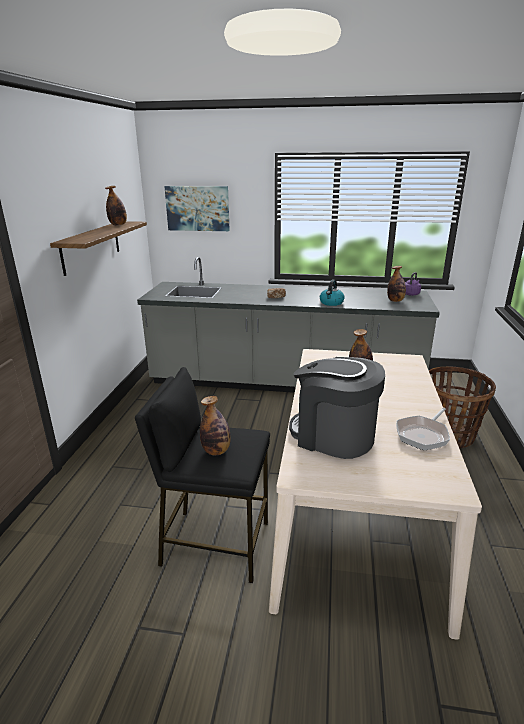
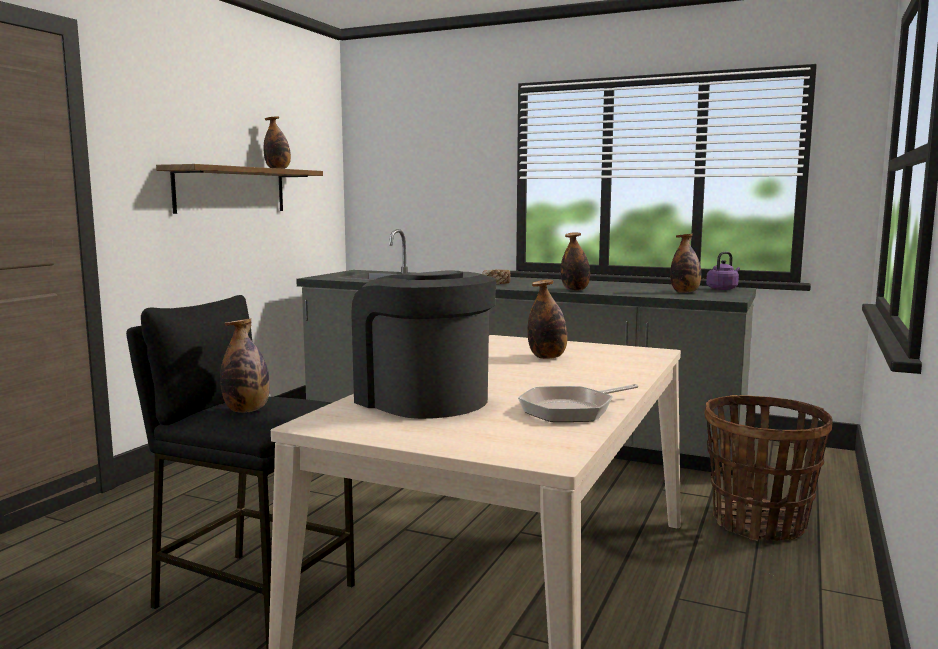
camera: 15 degrees right, 15 degrees down
(197, 208) = (411, 166): picture -> none
(331, 303) = (575, 290): kettle -> bottle

